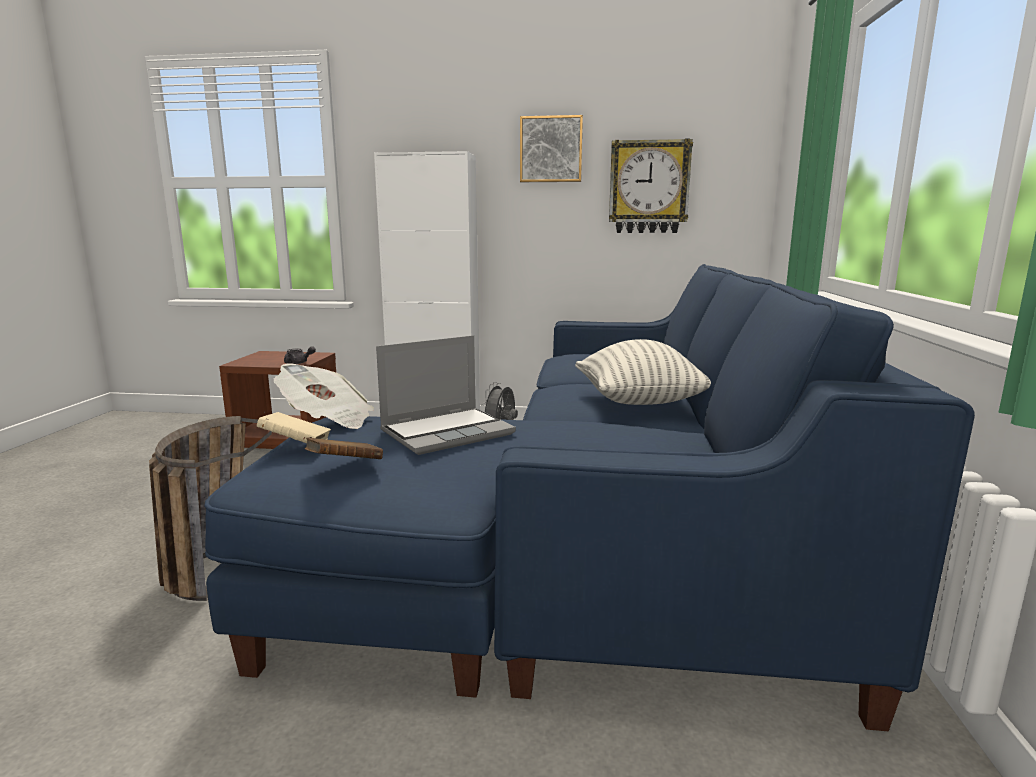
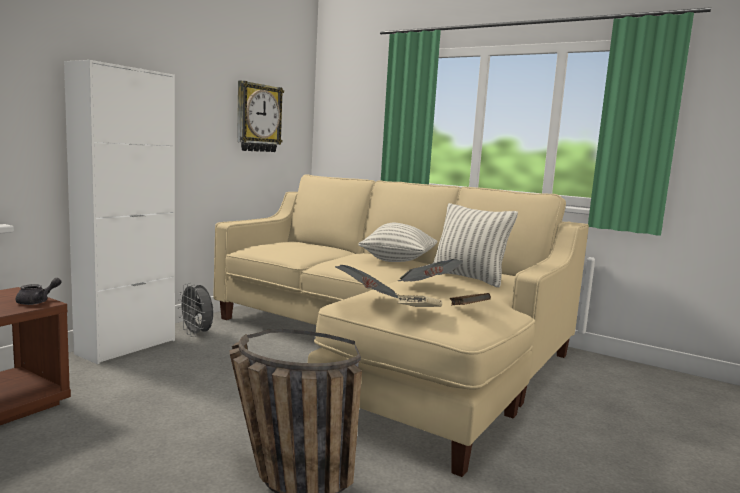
camera: 65 degrees left, 5 degrees down
(448, 432) = (428, 288): laptop -> newspaper
(551, 149) = (200, 79): picture -> none
(570, 444) = (468, 278): none -> pillow
(605, 536) = (389, 350): blue sofa -> beige sofa

